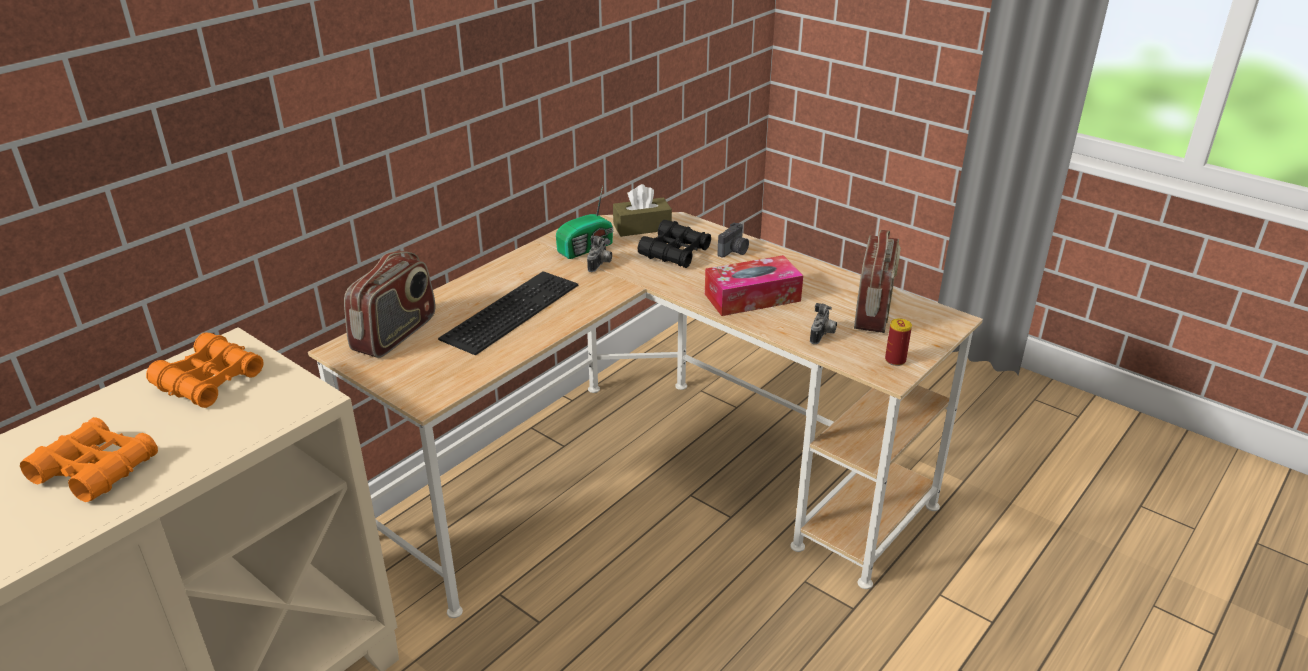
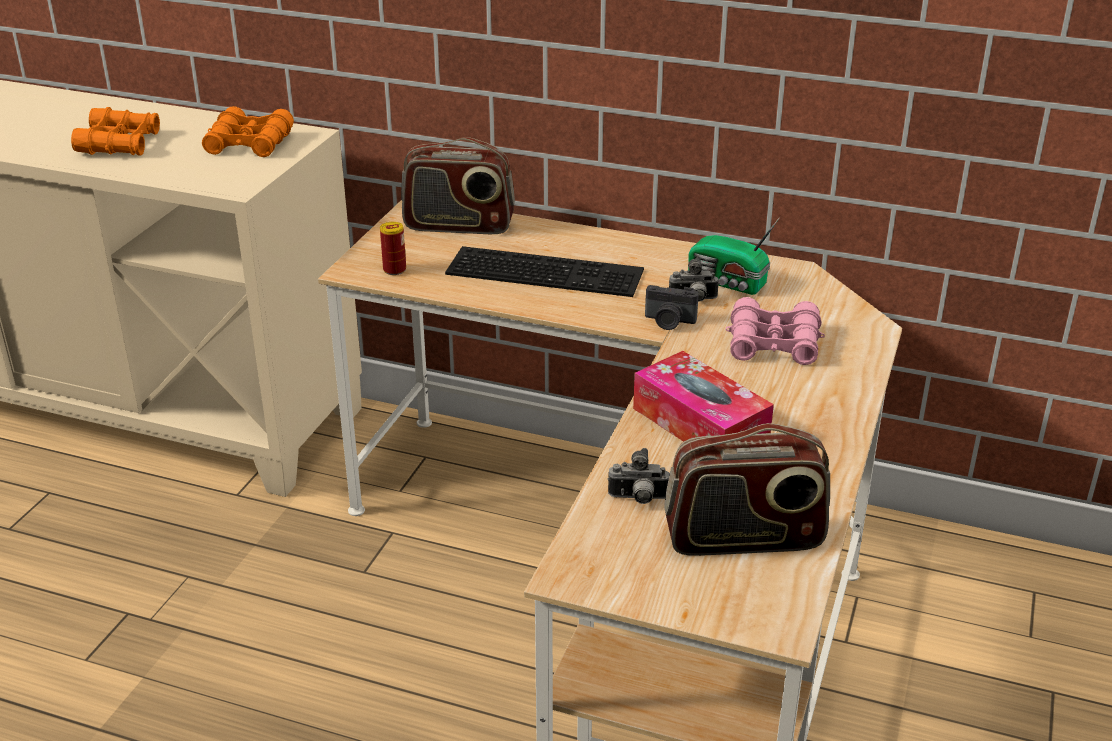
camera: 70 degrees right, 0 degrees up
(642, 227) = (821, 306): brown tissue box -> none
(675, 252) = (773, 344): black binoculars -> pink binoculars
(734, 251) = (820, 388): camera -> camera (669, 322)
(895, 360) = (614, 575): can -> can (394, 270)

